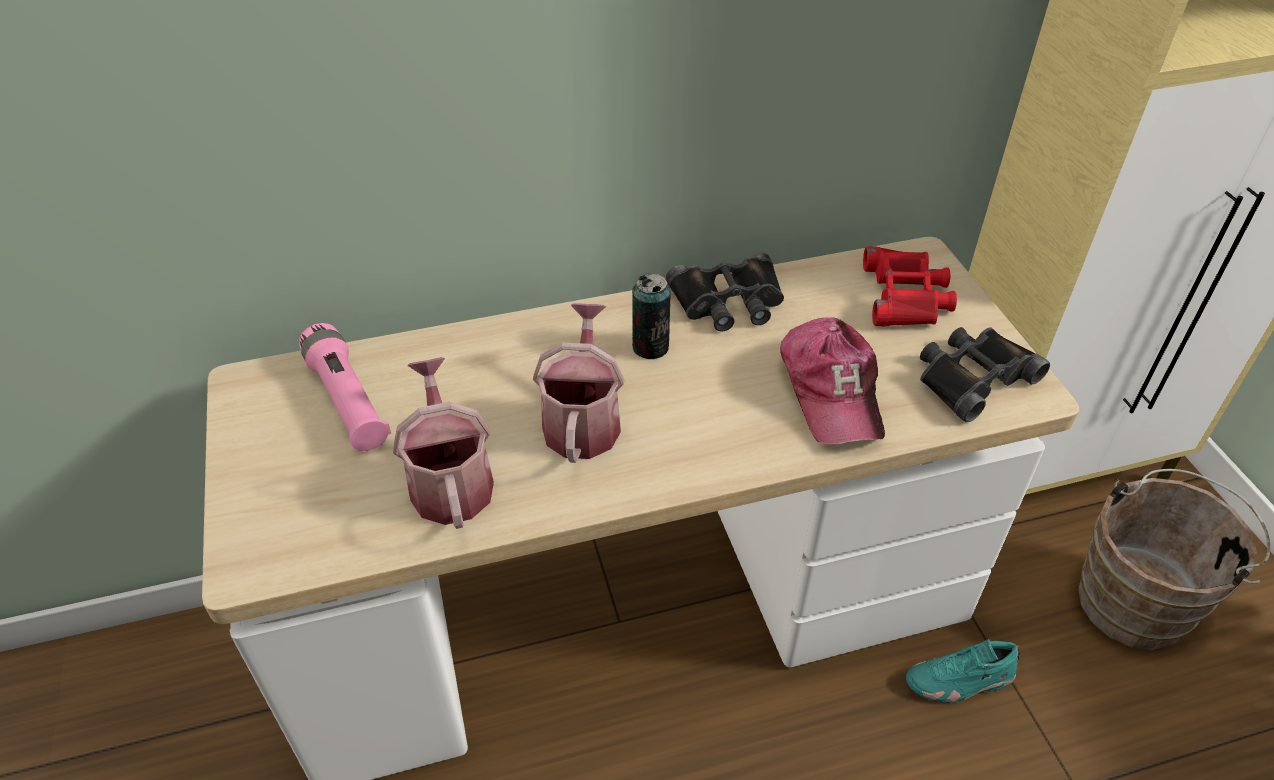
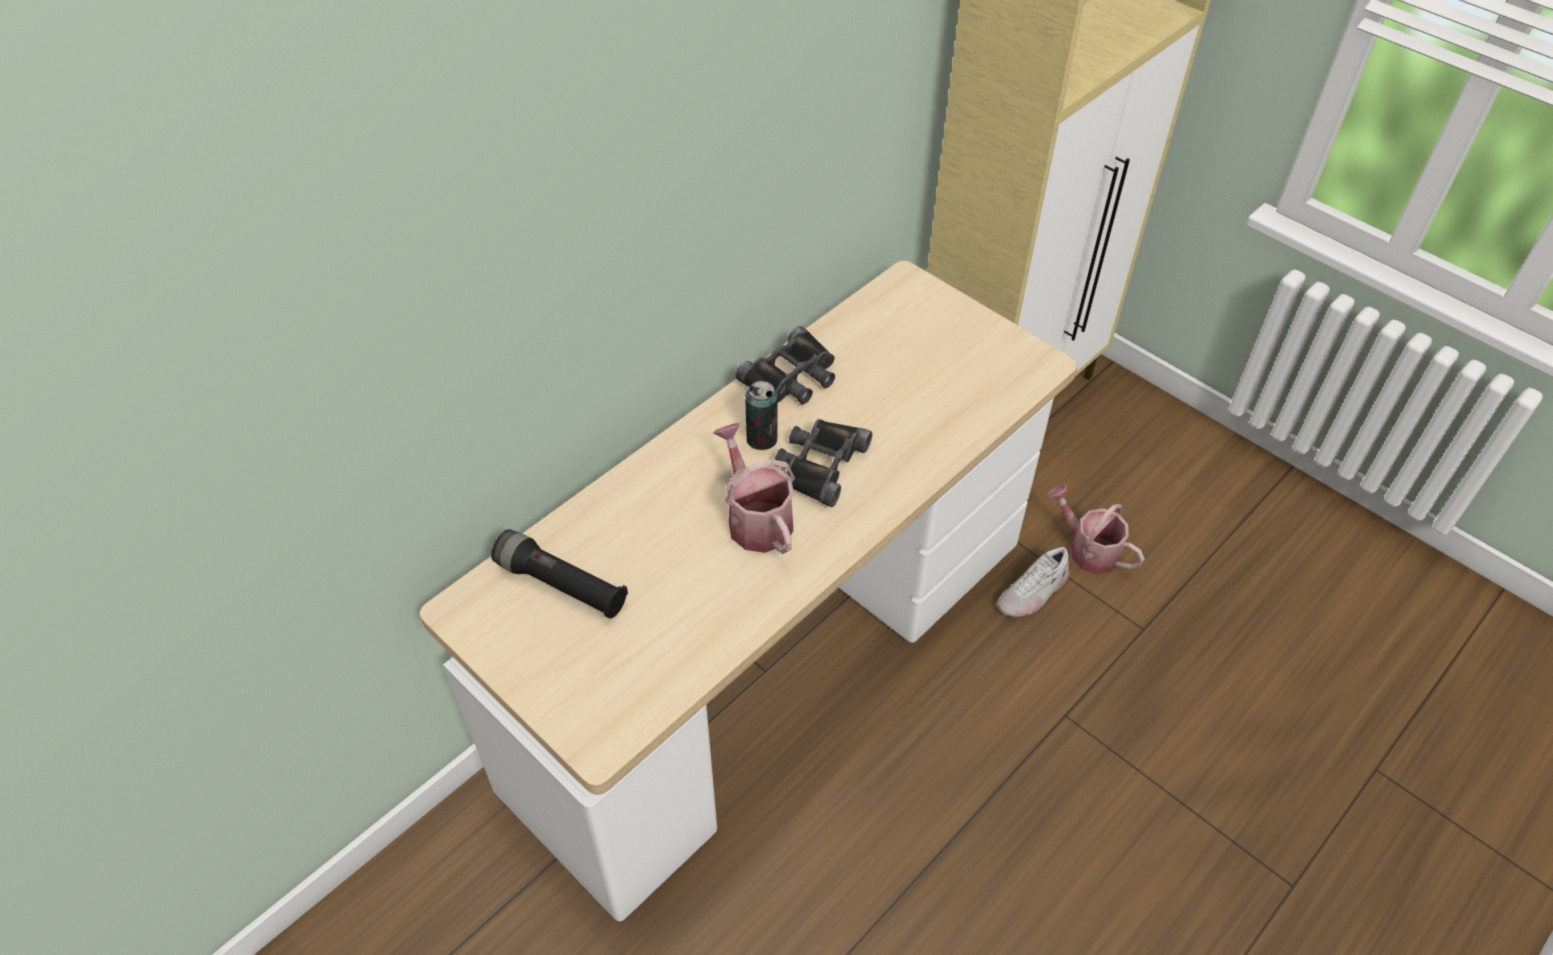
camera: 30 degrees left, 5 degrees up
(347, 401) = (561, 585): pink flashlight -> black flashlight
(450, 480) = (695, 608): watering can -> watering can (1088, 549)
(831, 391) = (913, 418): cap -> none
(906, 296) = (915, 320): red binoculars -> none
(959, 681) = (1033, 593): turquoise shoe -> white shoe
(972, 377) = (998, 367): black binoculars -> black binoculars (819, 464)
(1138, 600) = (1117, 476): brown bucket -> none

